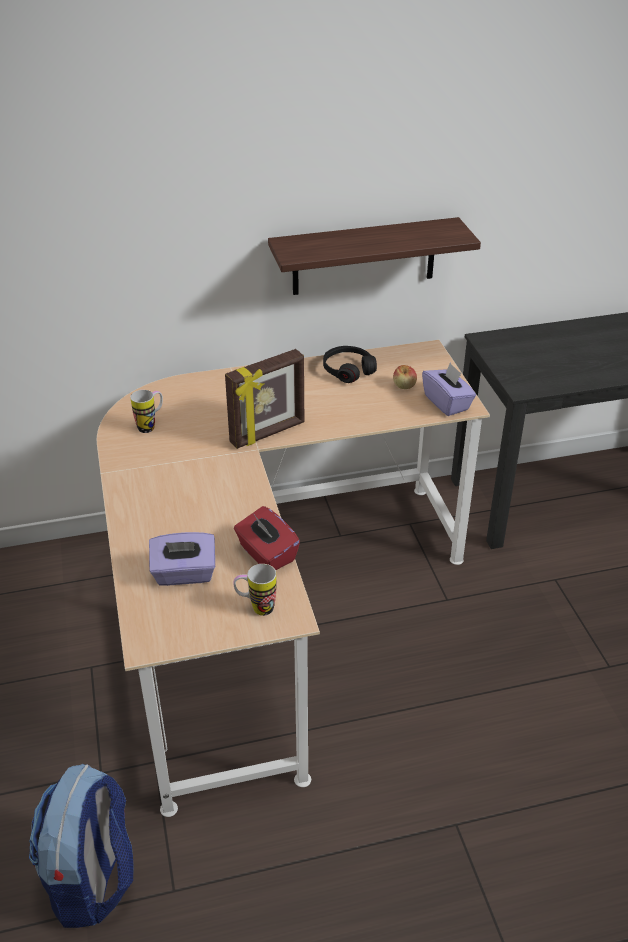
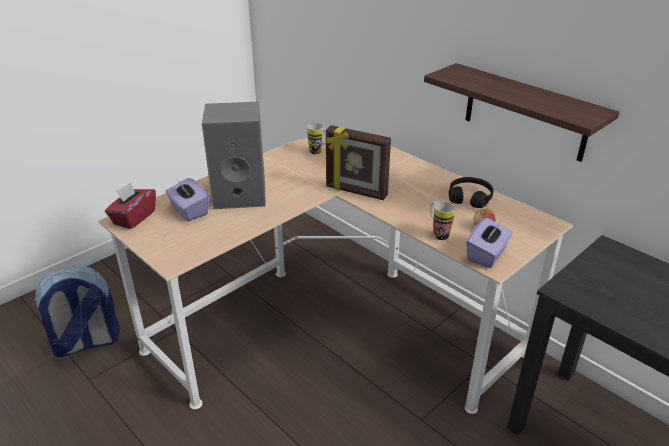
camera: 60 degrees right, 5 degrees down
(189, 519) = (241, 195): none -> grey speaker
(256, 608) = (173, 246): mug -> mug (438, 233)
(266, 554) = (228, 233): red tissue box -> red tissue box (134, 218)

